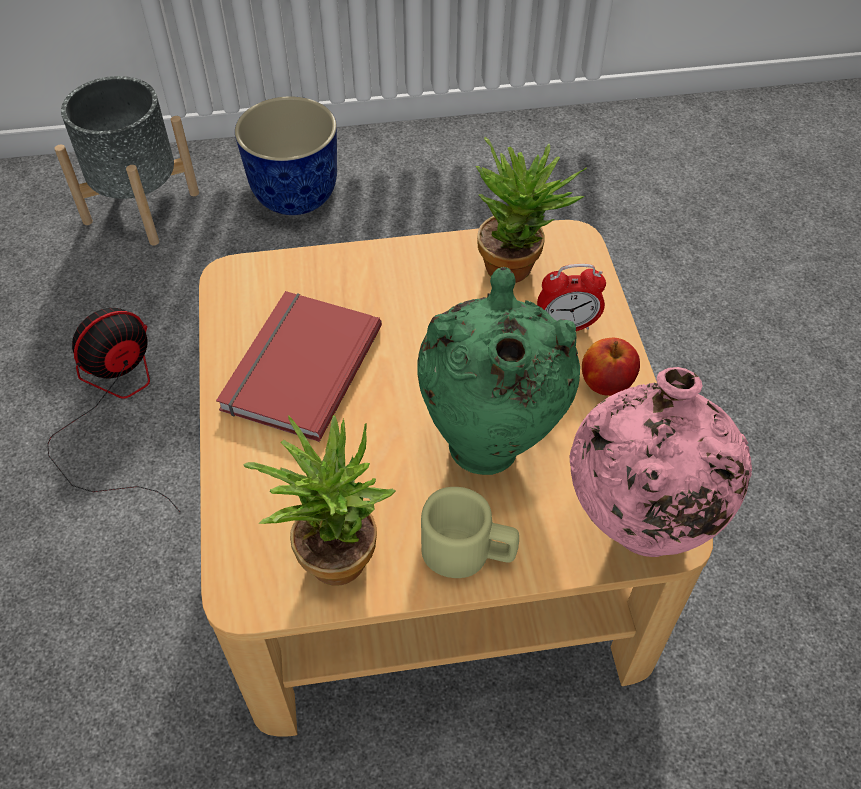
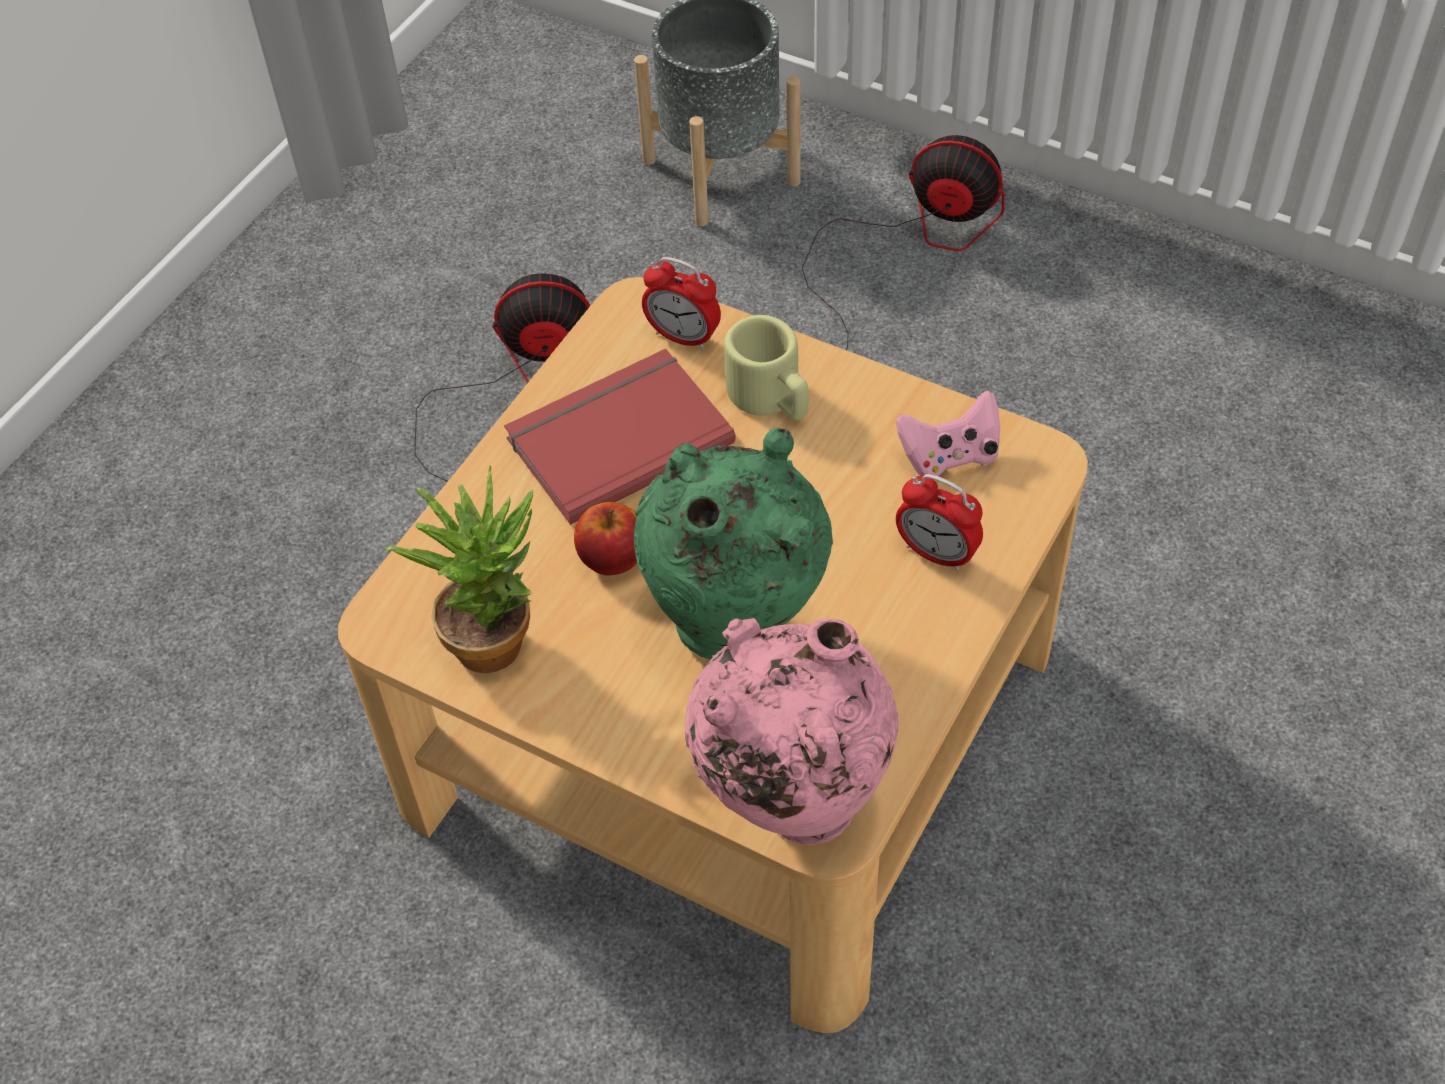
camera: 40 degrees right, 0 degrees up
(283, 281) = (683, 337): none -> alarm clock
(296, 195) = (911, 244): planter -> fan
(469, 552) = (612, 716): beige mug -> beige mug (771, 398)
(518, 266) = (949, 456): potted plant -> pink game controller
(606, 383) = (916, 640): apple -> apple (612, 559)

